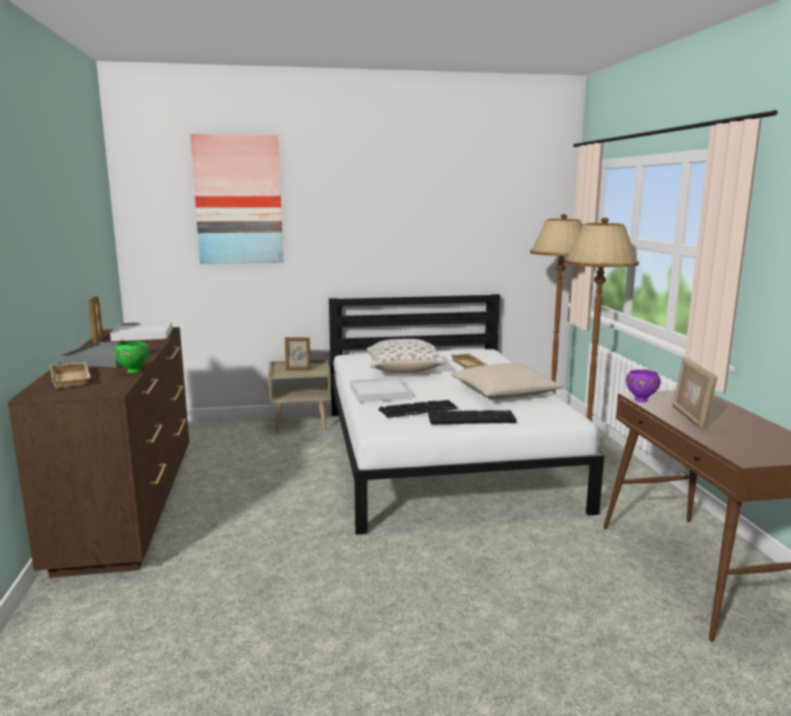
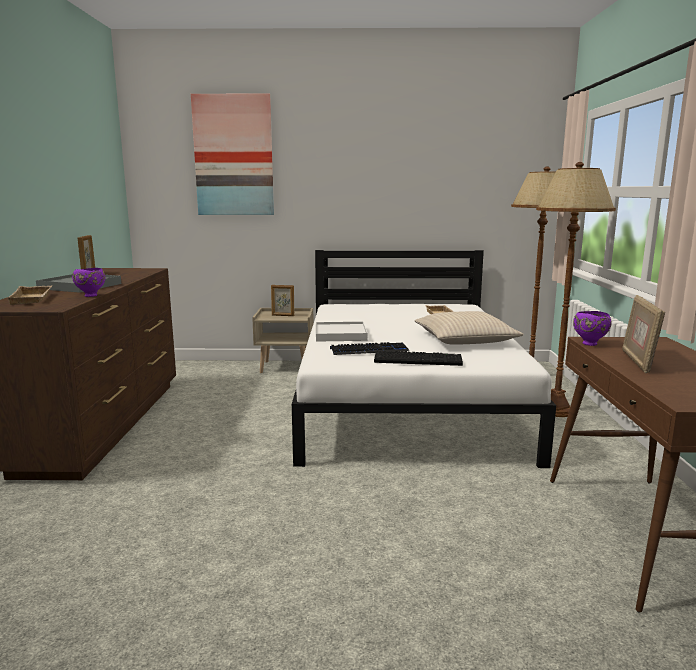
camera: 10 degrees right, 0 degrees up
(133, 371) = (91, 295): green bowl -> purple bowl
(143, 334) = (130, 272): white tray -> none
(404, 371) = (376, 318): pillow -> none

